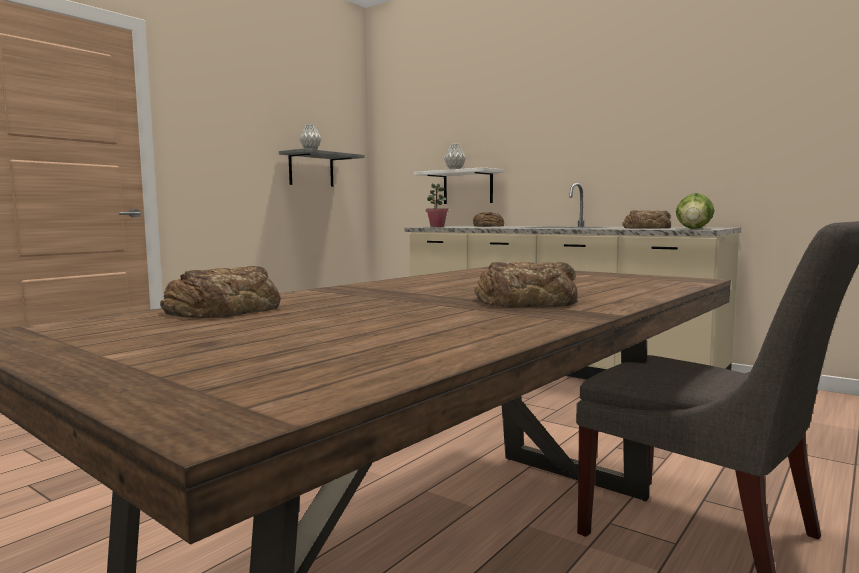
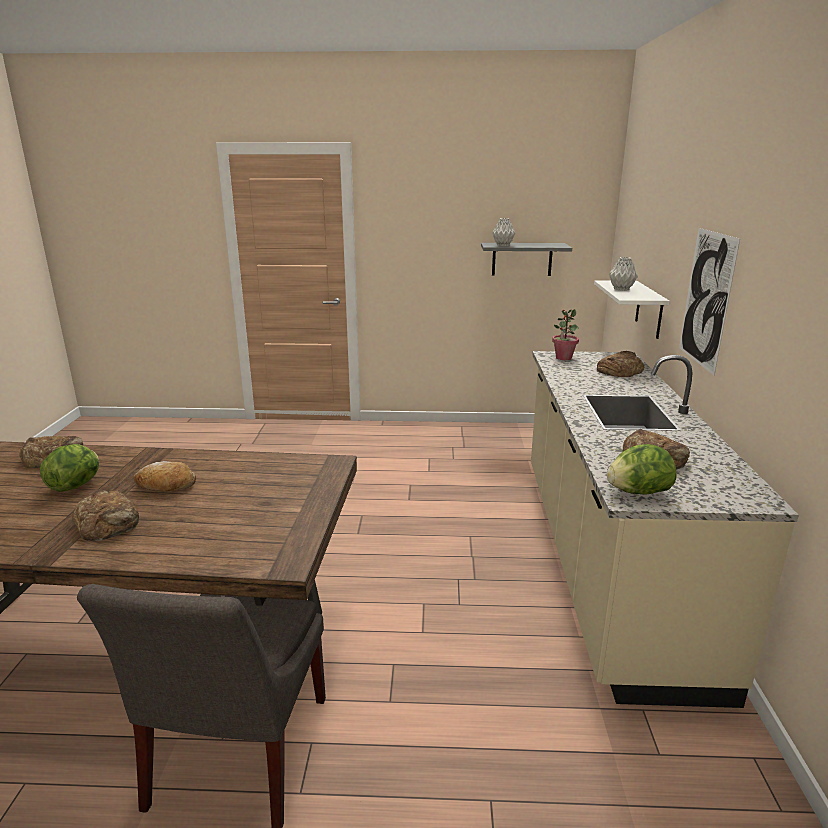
camera: 55 degrees right, 15 degrees up
(372, 305) = (76, 485): none -> lettuce
(455, 289) = (166, 486): none -> bread
(564, 150) = (706, 299): none -> picture

